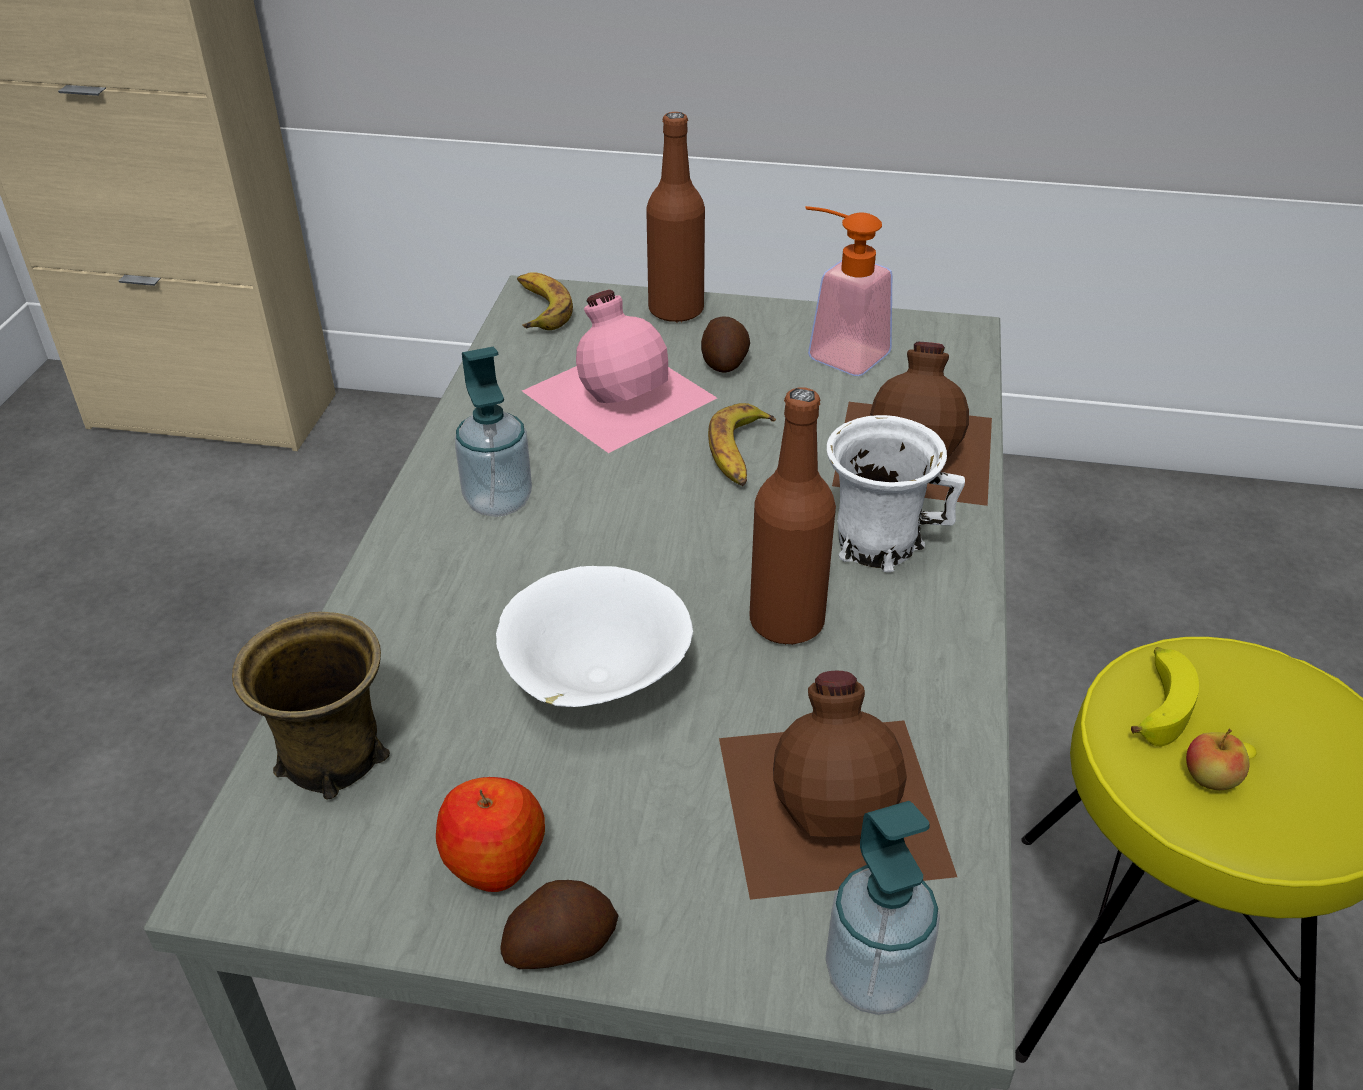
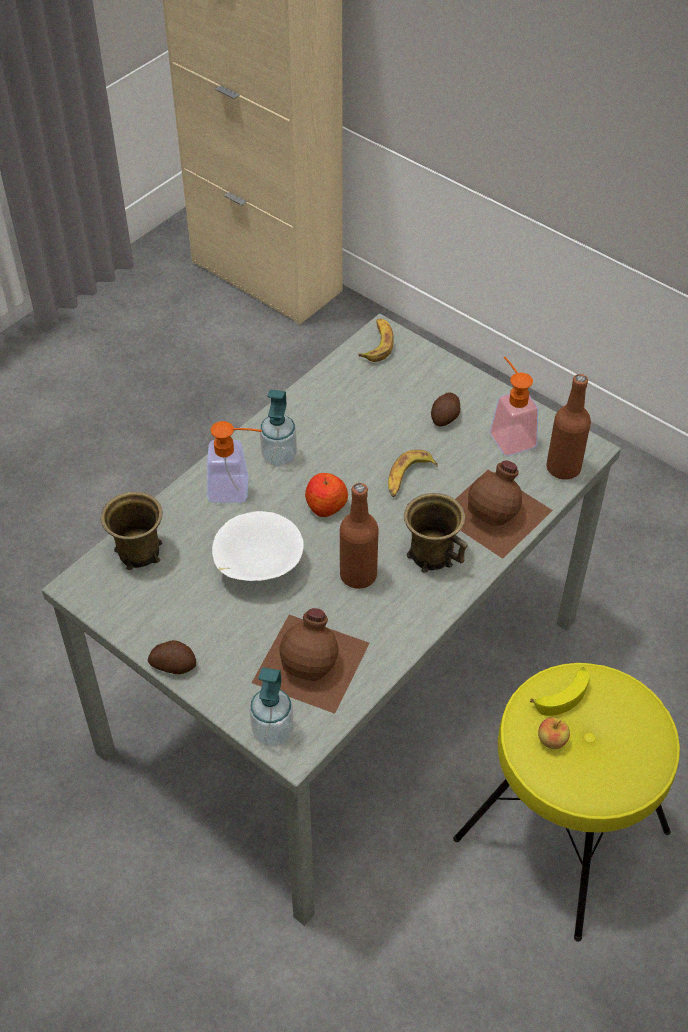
camera: 30 degrees right, 10 degrees up
(458, 576) = (237, 489): none -> soap dispenser
(494, 859) = (171, 622): apple -> apple (326, 505)
(619, 392) = (378, 416): pink bottle -> none
(676, 310) = (446, 373): brown bottle -> brown bottle (563, 468)
(876, 541) = (432, 554): white mug -> brown mug

